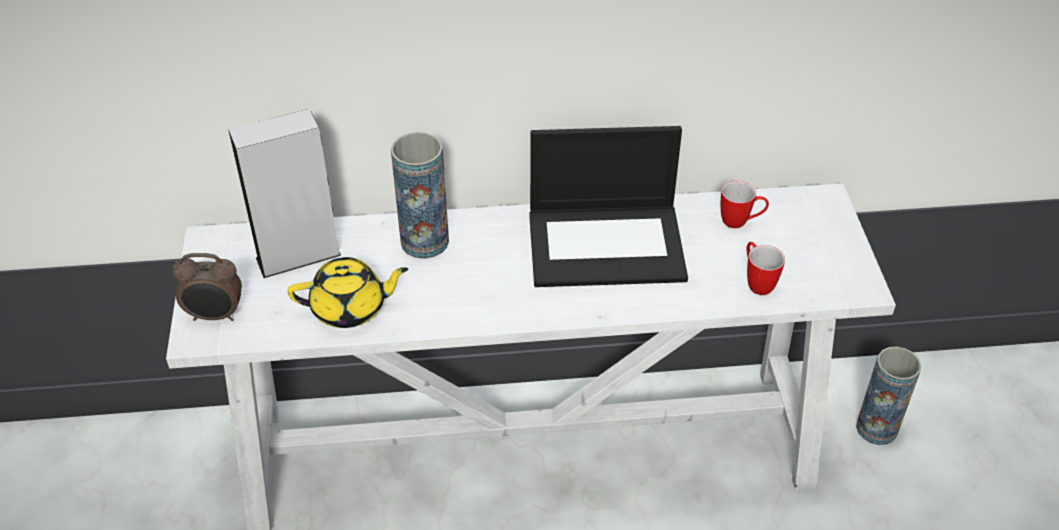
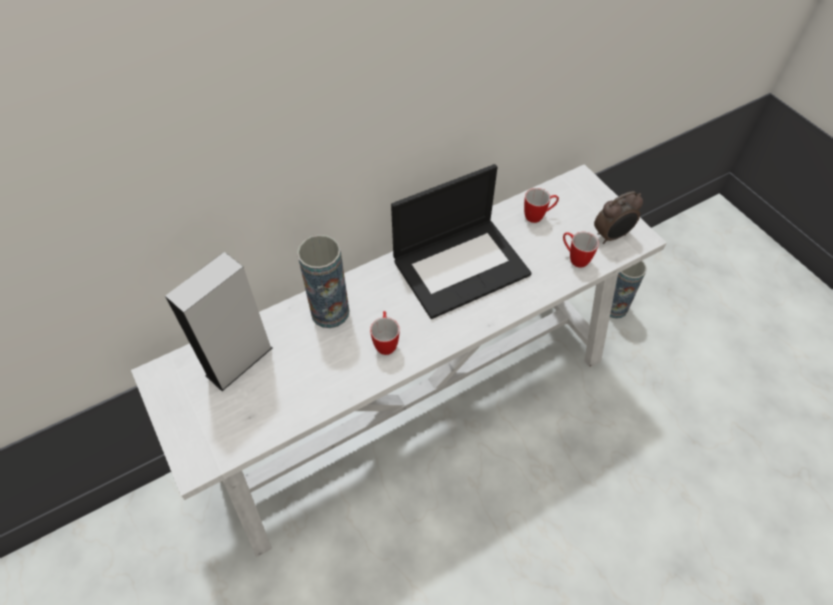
camera: 25 degrees left, 10 degrees up
(215, 316) = (201, 440): alarm clock -> alarm clock (612, 236)
(350, 308) = (306, 390): yellow teapot -> none
(468, 292) = (386, 342): none -> mug

